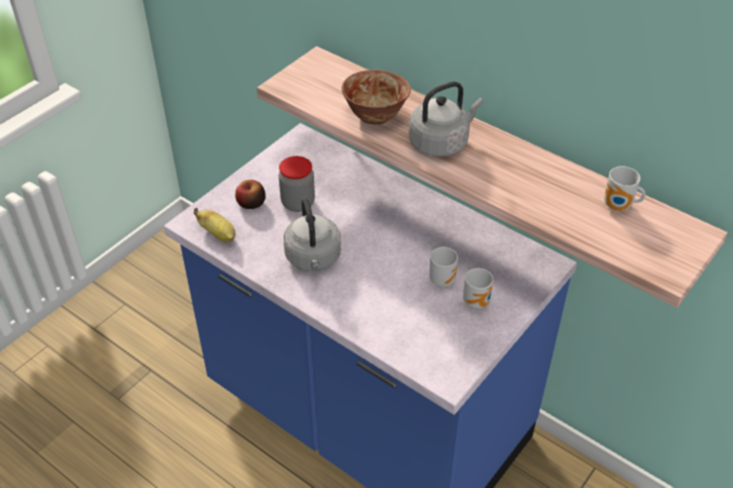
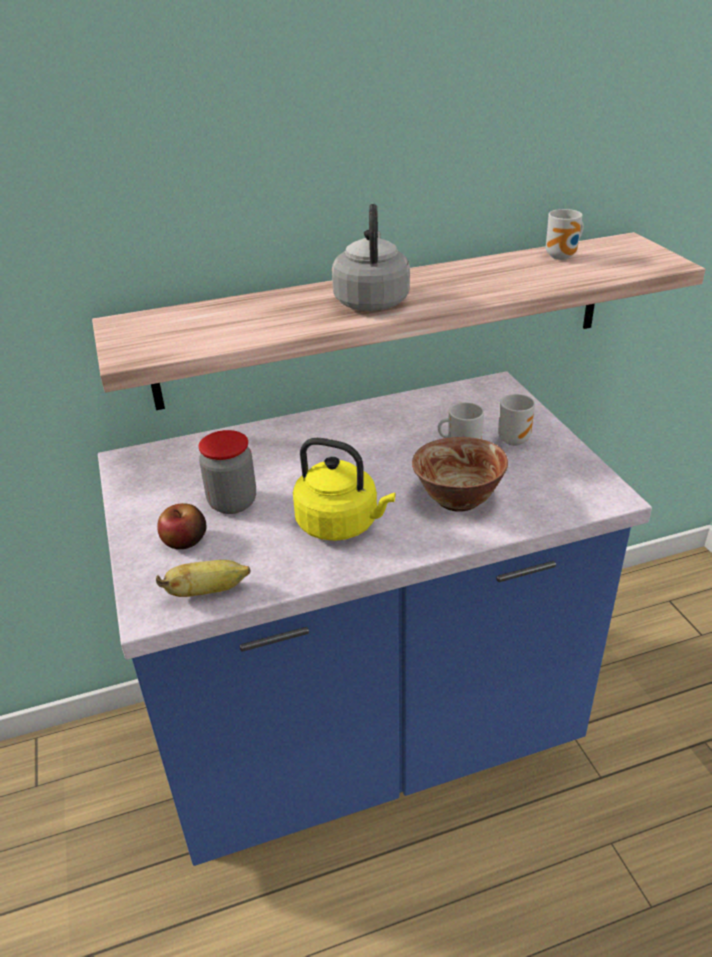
camera: 55 degrees left, 10 degrees down
(313, 259) = (341, 524): grey kettle -> yellow kettle
(375, 115) = (275, 320): bowl -> bowl (458, 499)

